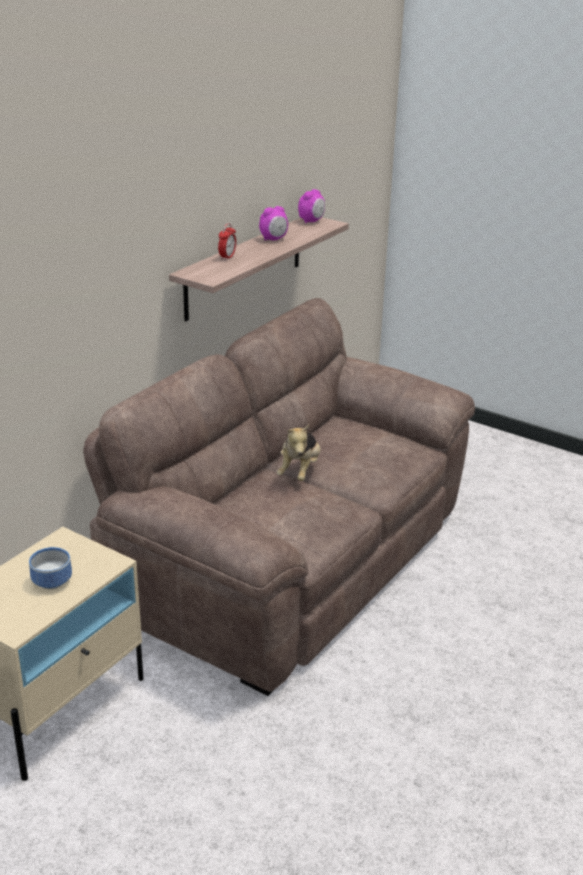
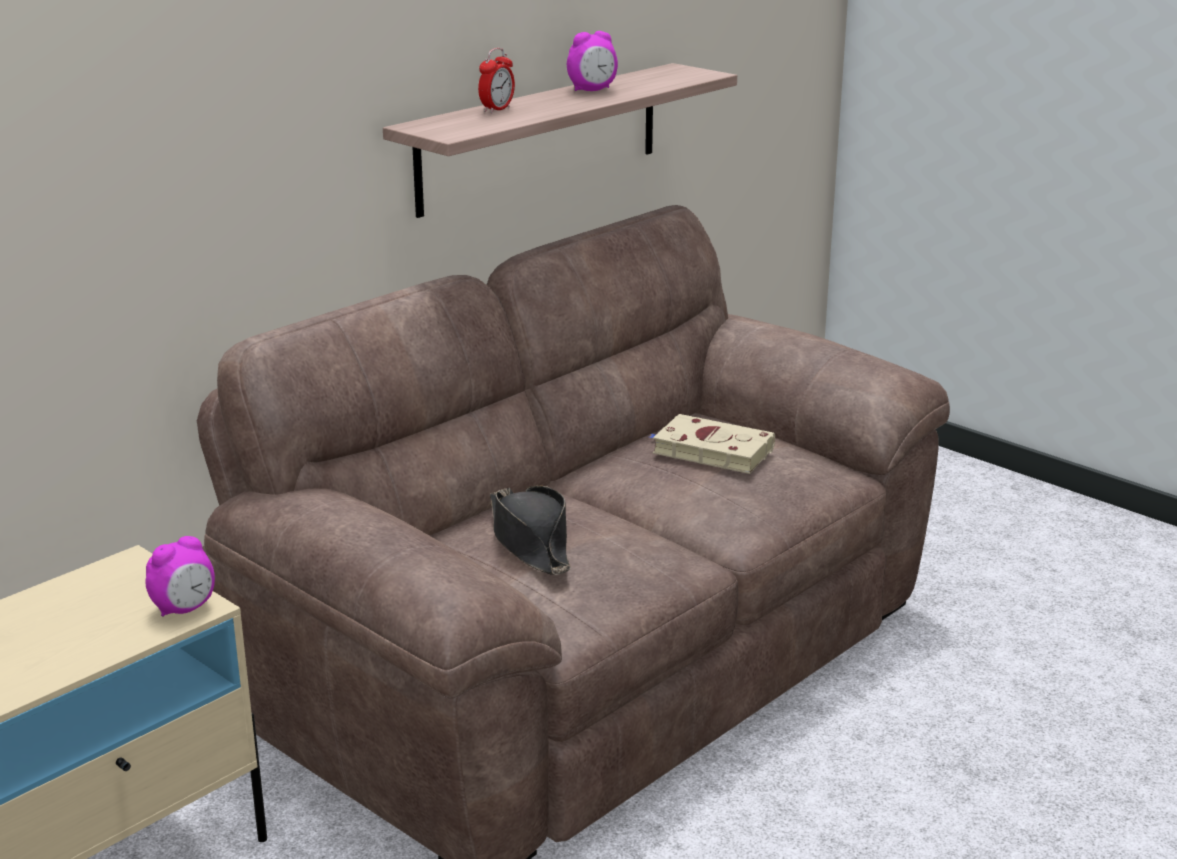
camera: 10 degrees right, 5 degrees down
(51, 582) = (74, 631): bowl -> none
(271, 505) = (530, 542): none -> black hat
(299, 471) = (602, 492): plush toy -> none
(311, 221) = (672, 71): alarm clock -> alarm clock (184, 609)
(351, 441) = (709, 450): none -> beige book

